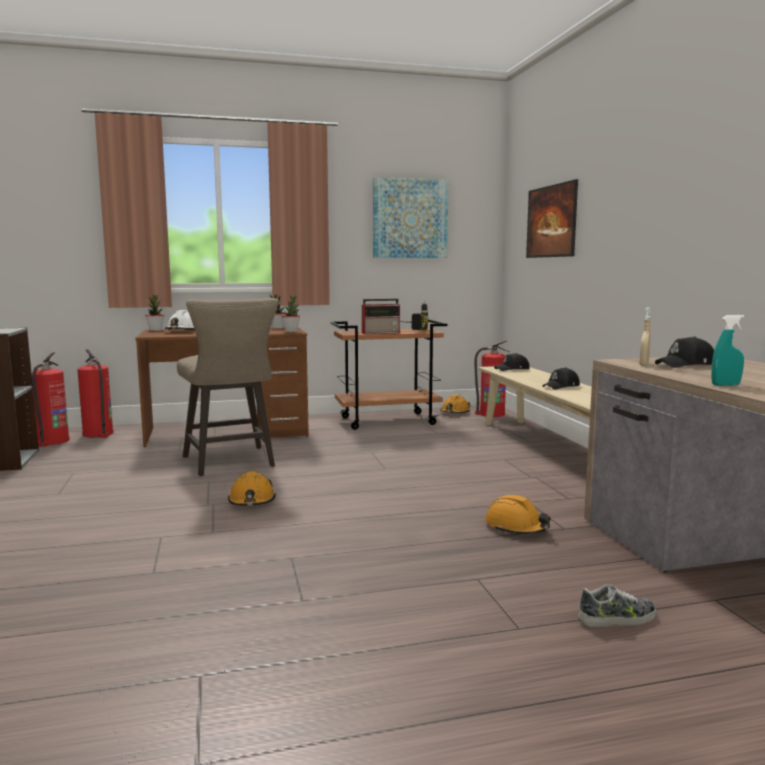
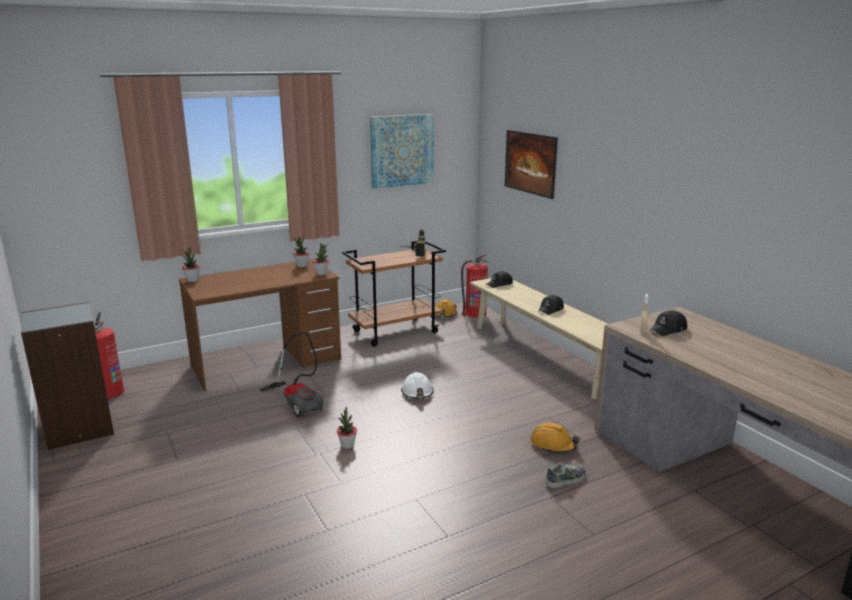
camera: 15 degrees left, 10 degrees up
(98, 434) = (145, 378): fire extinguisher -> none
(183, 331) = (222, 281): white hard hat -> white hard hat (417, 392)
(231, 463) = (298, 402): beige stool -> vacuum cleaner
(252, 501) = (347, 445): orange hard hat -> potted plant
(381, 333) = (391, 262): radio -> none
(617, 619) = (646, 516): shoe -> shoe (566, 480)
(725, 385) = (706, 363): turquoise spray bottle -> none

